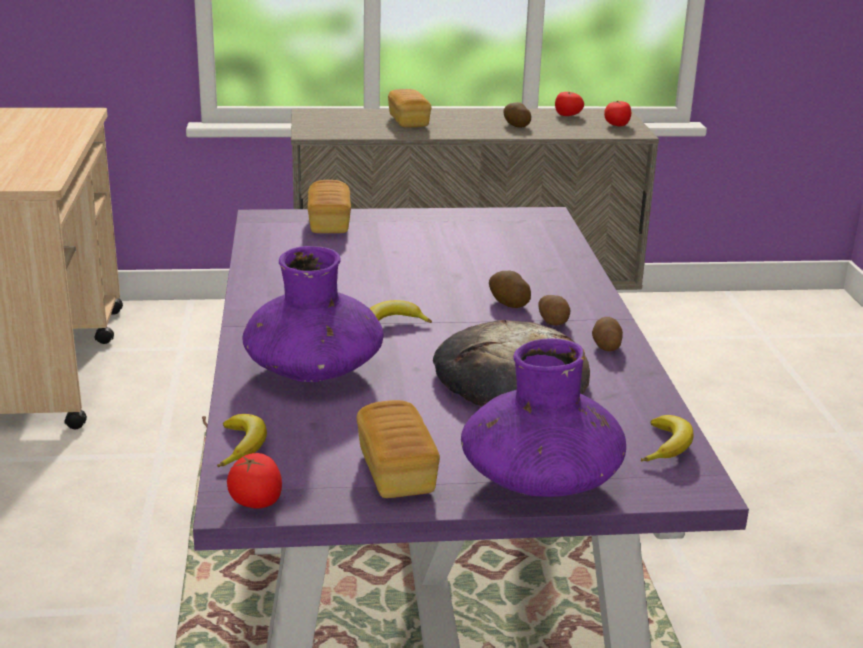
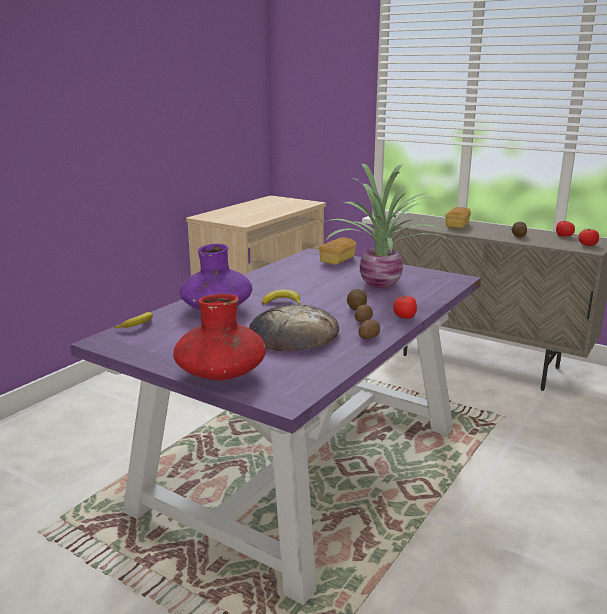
camera: 40 degrees right, 5 degrees down
(256, 502) = (104, 343): tomato -> tomato (405, 317)
(396, 472) = (172, 351): bread -> none
(464, 250) = (381, 283): none -> potted plant
(540, 480) = (220, 374): purple vase -> red vase
(667, 446) = (307, 383): banana -> none

